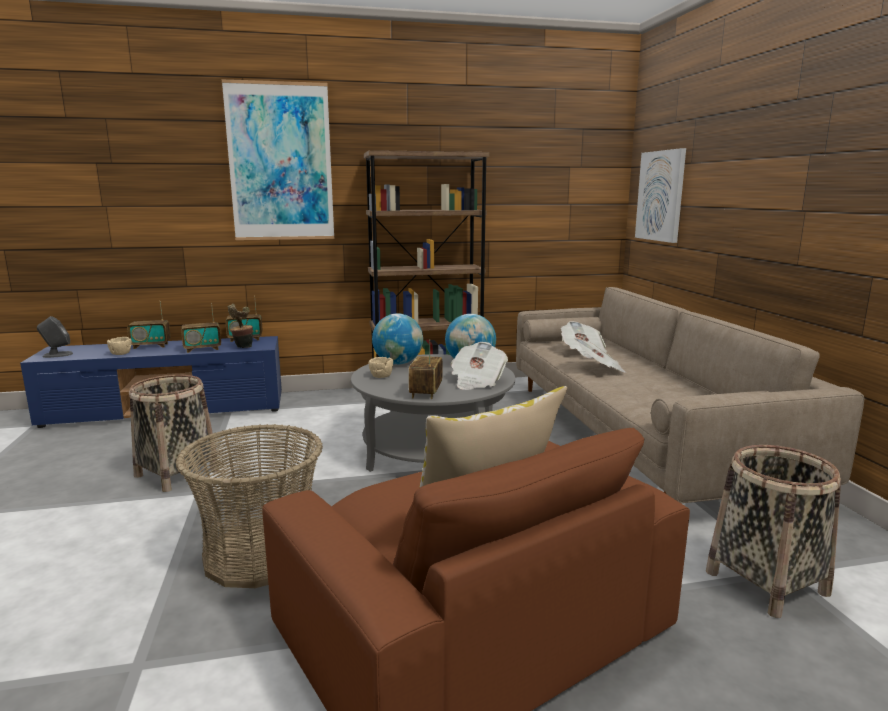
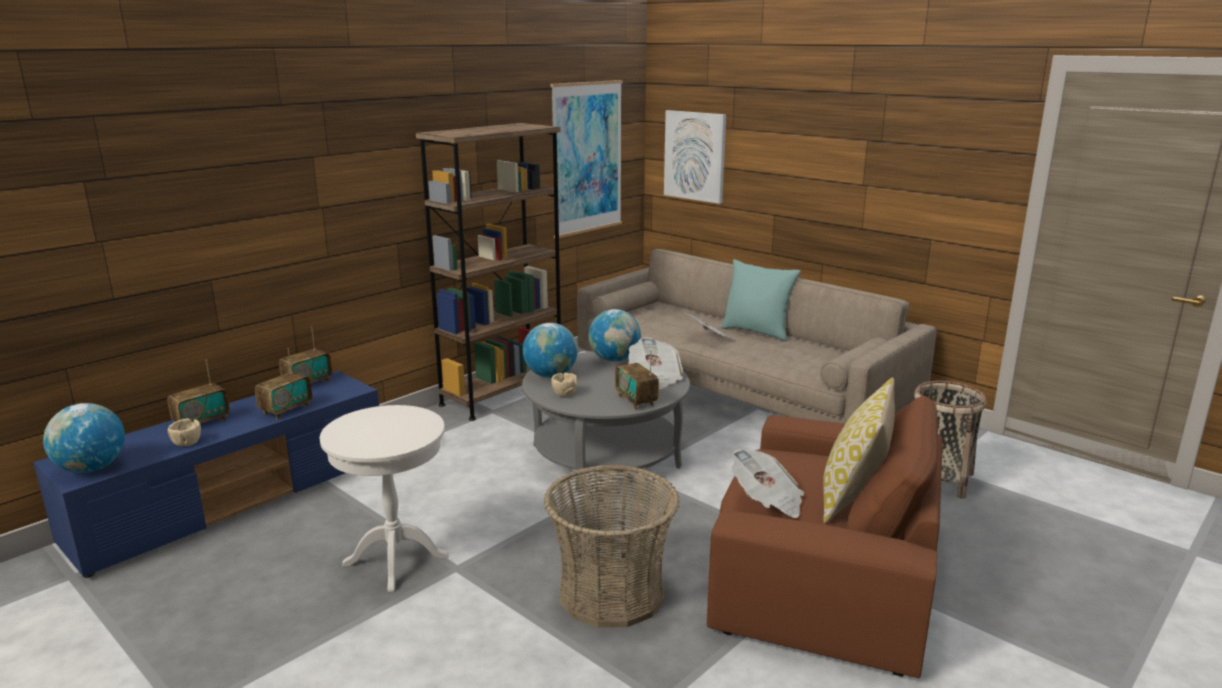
camera: 35 degrees left, 5 degrees up
(57, 355) = (91, 468): grey speaker -> globe
(177, 473) = (395, 560): basket -> white side table
(242, 347) = (332, 396): potted plant -> none
(280, 162) = (326, 154): picture -> picture (587, 158)
(583, 352) = (667, 322): newspaper -> newspaper (767, 501)
(662, 373) = (757, 332): none -> turquoise pillow

